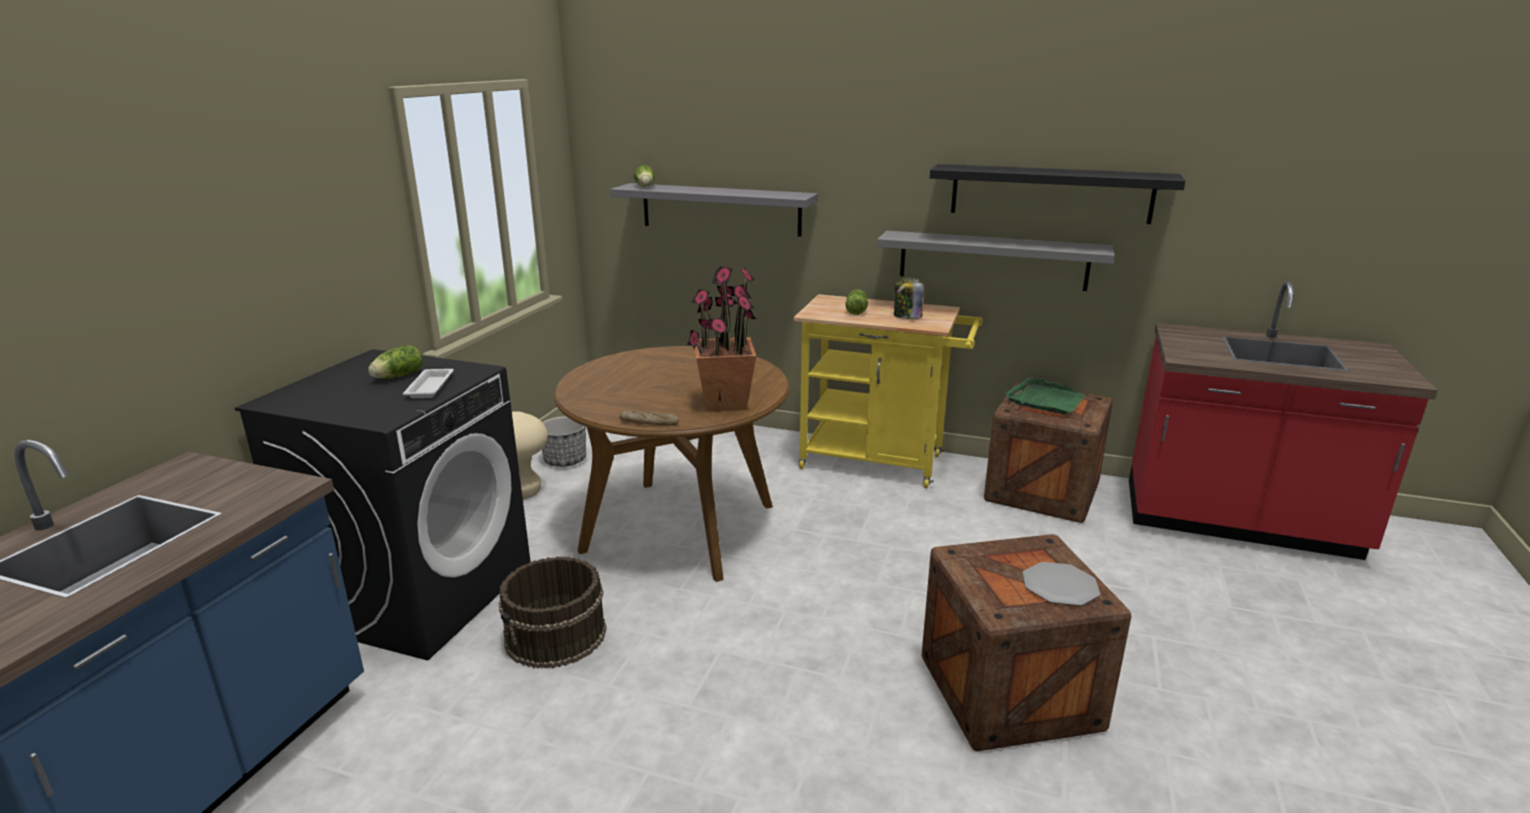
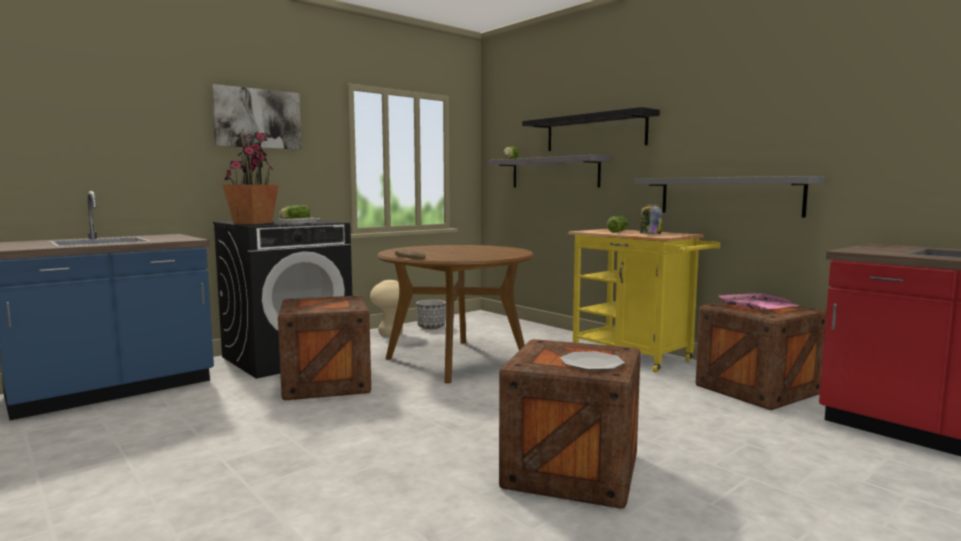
camera: 30 degrees right, 15 degrees down
(266, 189) = (257, 118): none -> picture
(556, 636) = (326, 384): brown bucket -> crate
(724, 402) = (468, 257): potted plant -> potted plant (253, 223)
(1045, 400) = (757, 305): green tray -> pink tray
(1050, 193) = (770, 138): black shelf -> black shelf (595, 132)

